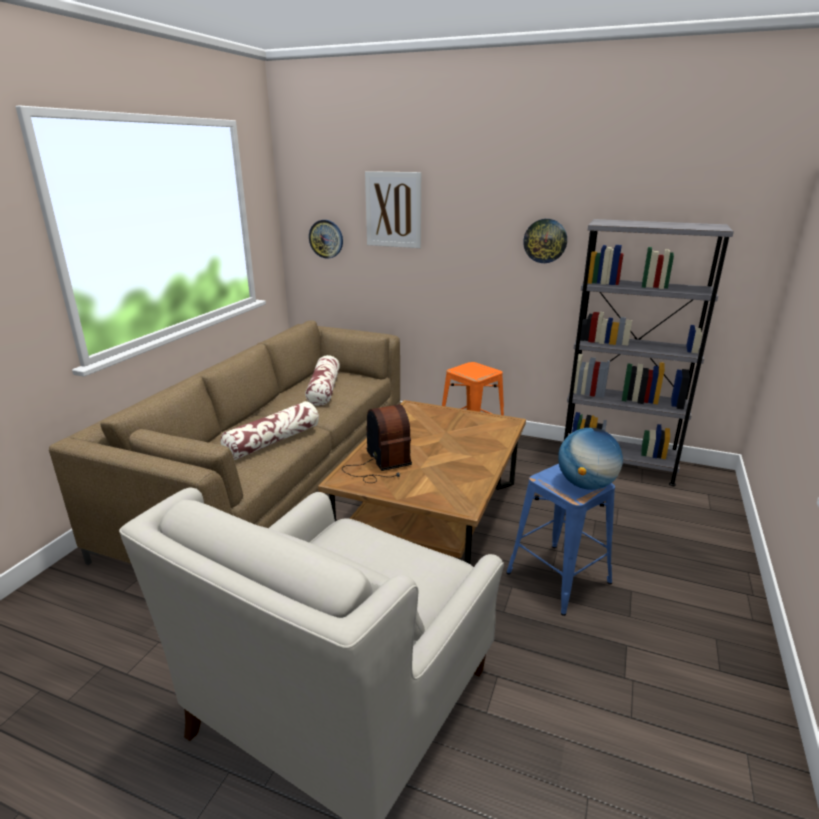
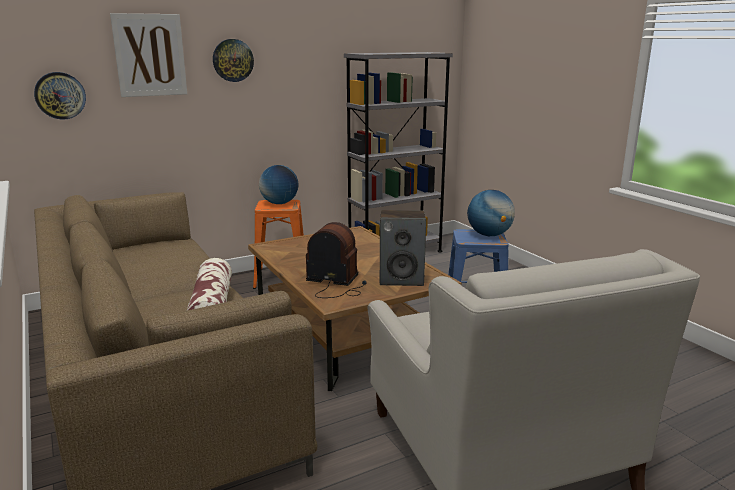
camera: 50 degrees left, 5 degrees down
(324, 389) = (158, 260): pillow -> none
(436, 488) = (402, 279): none -> speaker
(478, 370) = (279, 203): none -> globe
(545, 241) = (306, 75): wall clock -> wall clock (233, 60)

